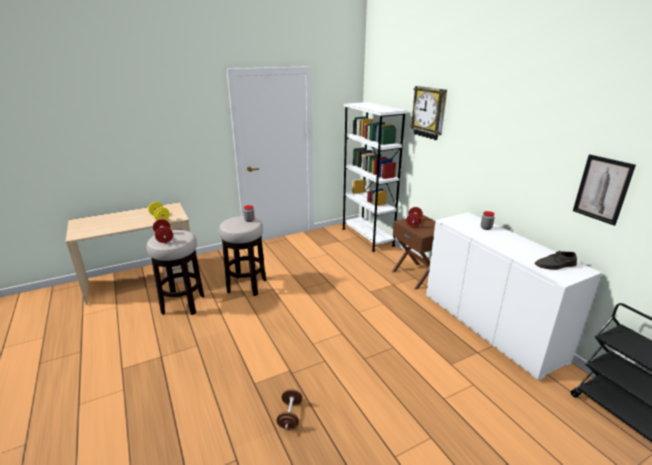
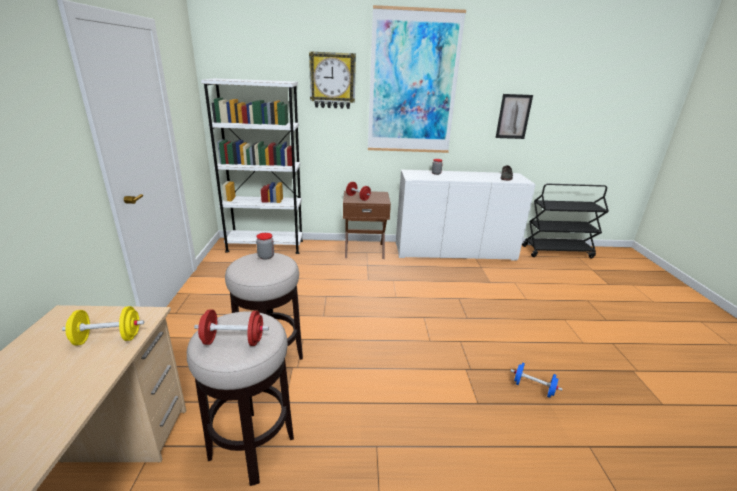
camera: 65 degrees left, 0 degrees up
(290, 416) = (533, 388): brown dumbbell -> blue dumbbell
(489, 125) = (413, 84): none -> picture

